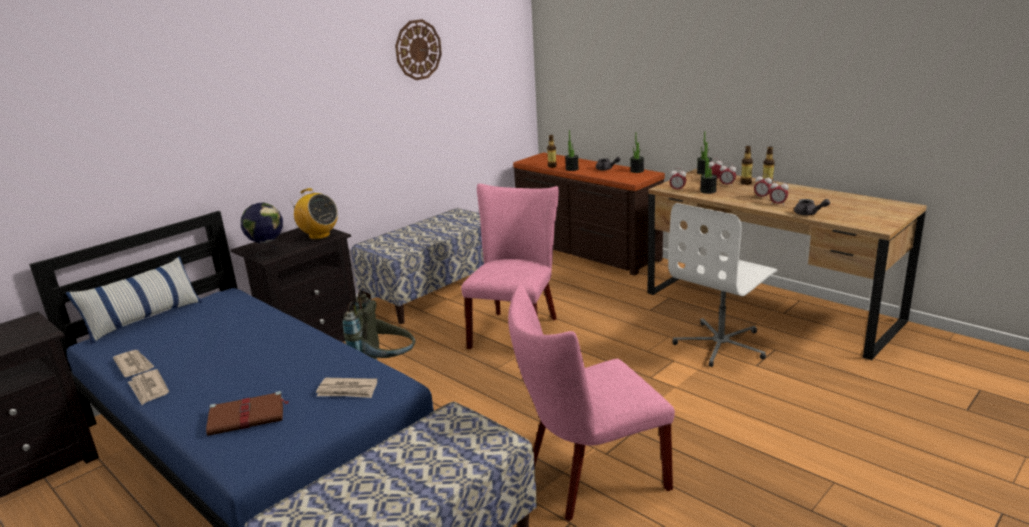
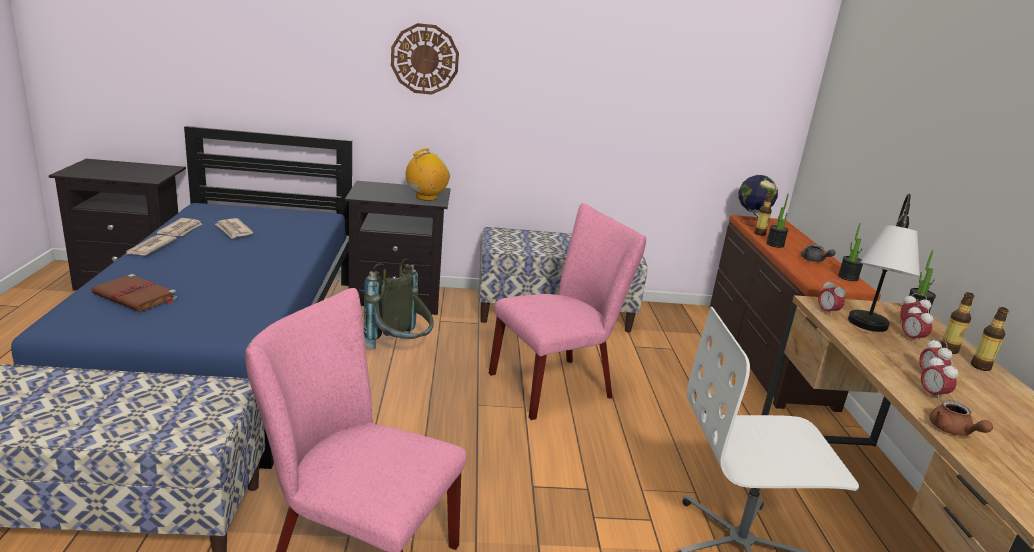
camera: 40 degrees right, 0 degrees up
(144, 319) = (253, 206): pillow -> none
(267, 252) = (369, 192): globe -> globe (751, 221)
(319, 235) = (426, 197): radio -> radio turned 120 degrees counterclockwise
(347, 390) = (214, 319): newspaper -> newspaper (233, 230)
(418, 50) = (634, 45): wall clock -> wall clock (425, 59)
(708, 191) = (866, 332): potted plant -> table lamp
(809, 214) = (953, 431): grey teapot -> brown teapot

